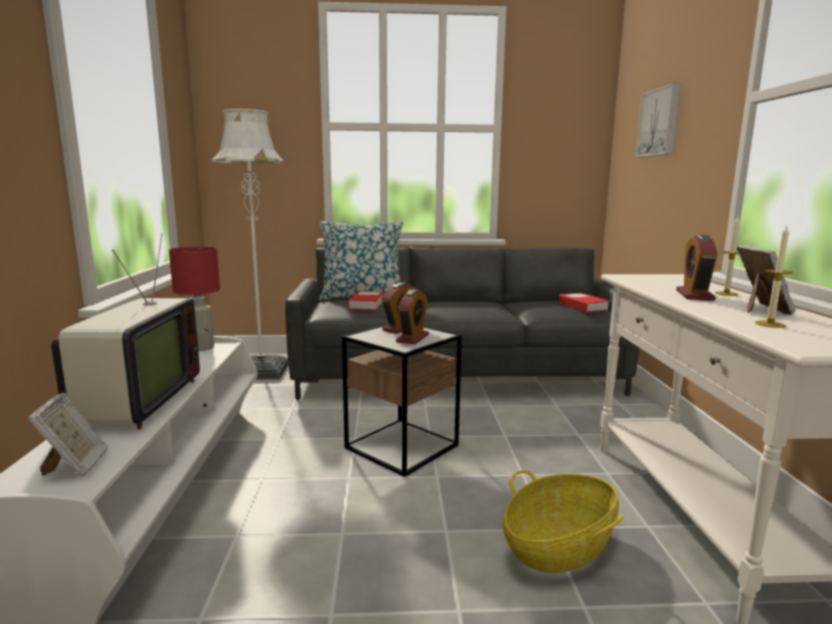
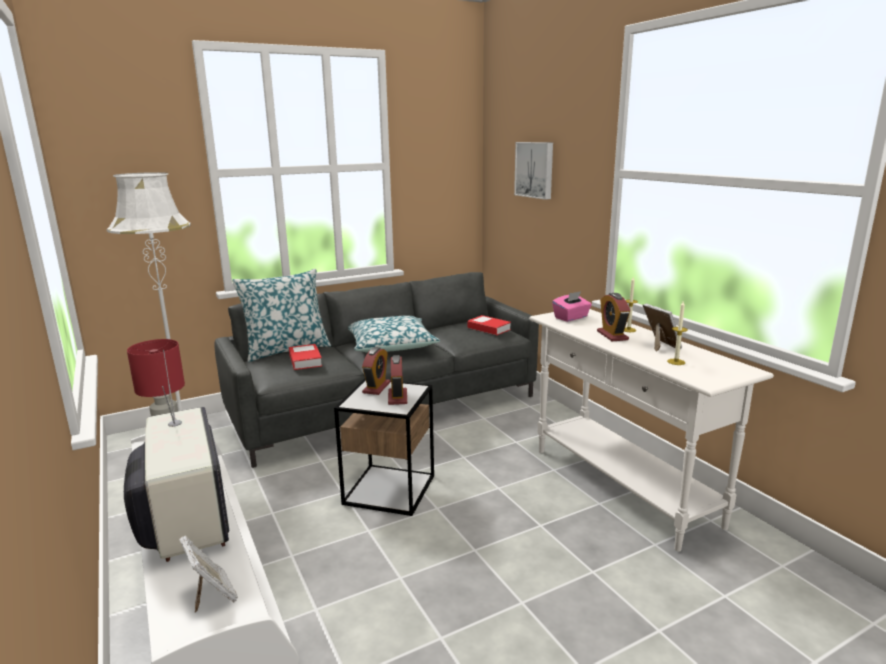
camera: 25 degrees left, 5 degrees up
(462, 306) = (391, 345): none -> pillow
(559, 546) = (555, 536): basket -> none
(654, 279) = (571, 317): none -> pink tissue box

